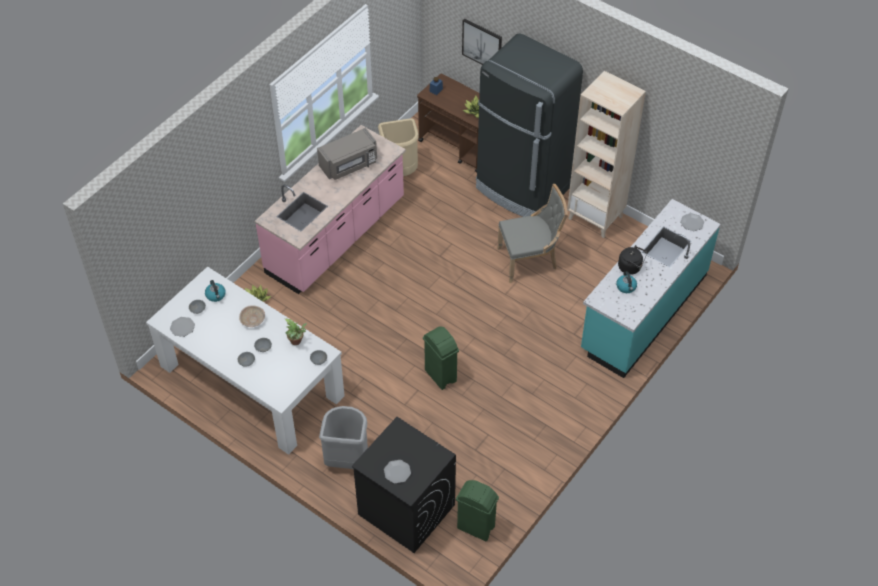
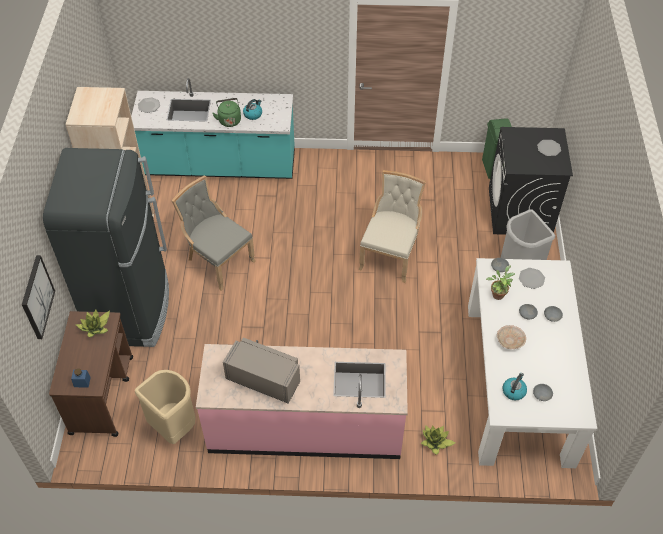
camera: 125 degrees left, 0 degrees up
(182, 327) = (571, 392): plate -> plate (531, 278)
(440, 376) = (390, 254): green trash can -> beige chair
(631, 267) = (229, 120): black kettle -> green kettle

